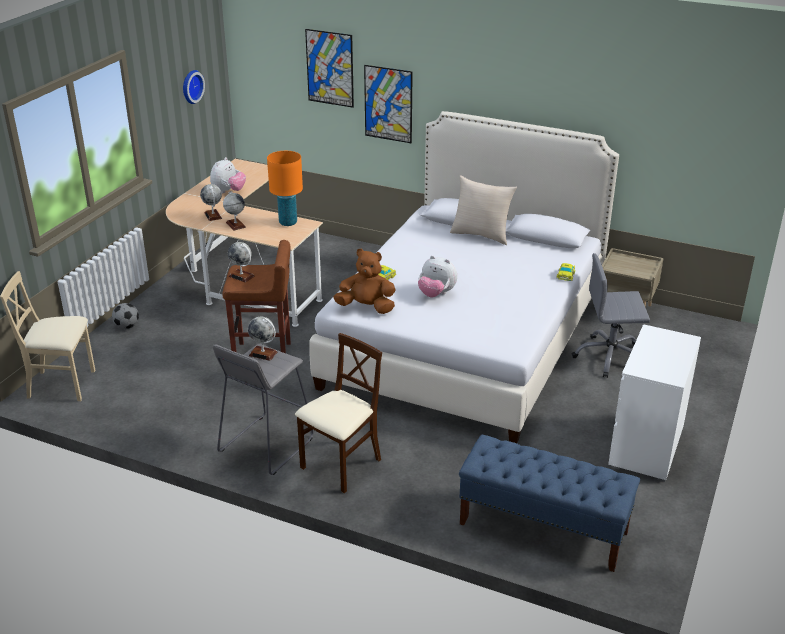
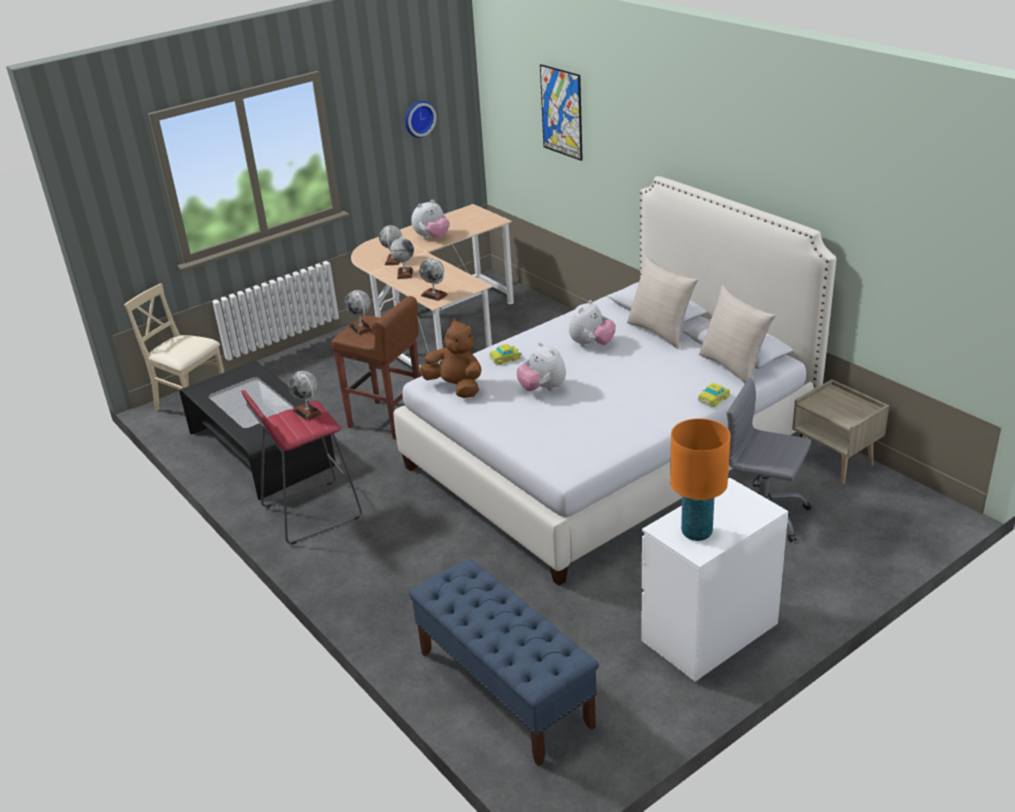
camera: 30 degrees right, 0 degrees up
(127, 327) = (291, 362): football -> none
(168, 406) = (260, 448): none -> black coffee table
(265, 445) = (310, 512): grey stool -> red stool
(281, 238) = (434, 295): none -> globe
(288, 223) = (457, 280): orange table lamp -> orange table lamp (697, 533)
(341, 465) = (361, 554): beige chair -> none
(388, 104) = (612, 161): picture -> none
(439, 254) = (591, 344): none -> plush toy
(557, 250) = (733, 367): none -> beige pillow

